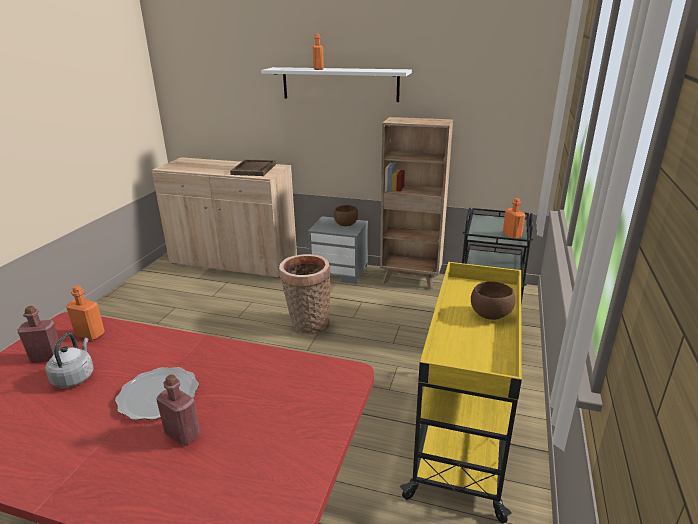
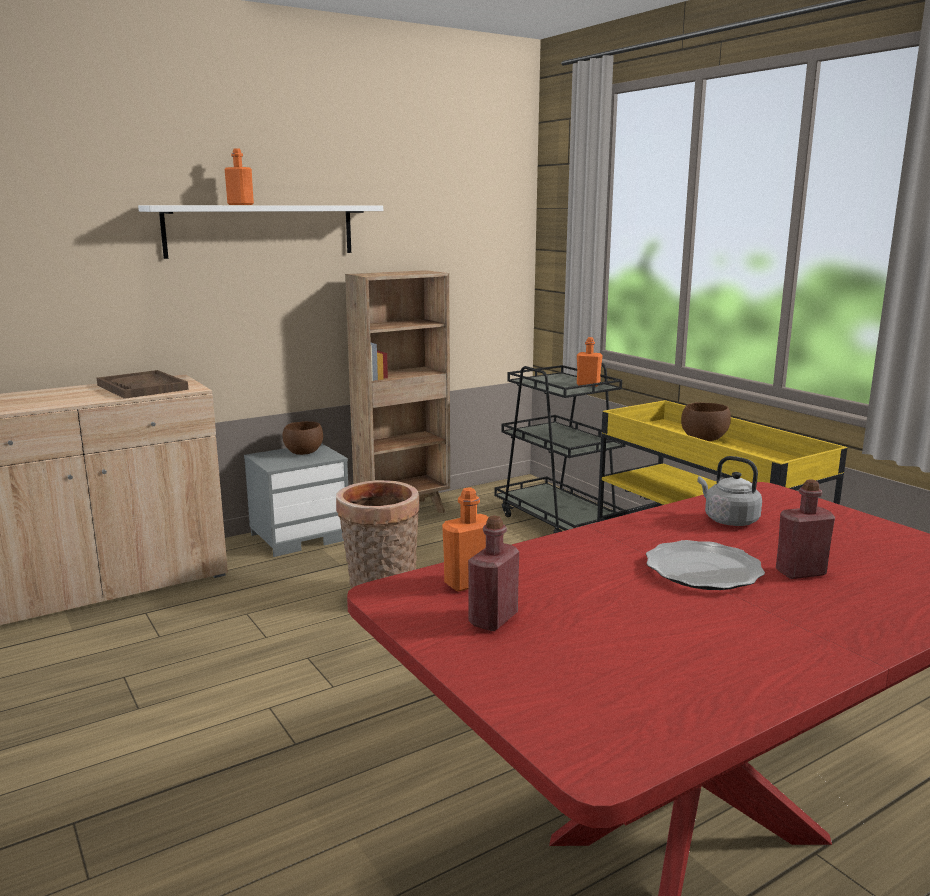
camera: 50 degrees left, 10 degrees down
(75, 377) = (586, 608): grey kettle -> grey kettle (728, 520)

